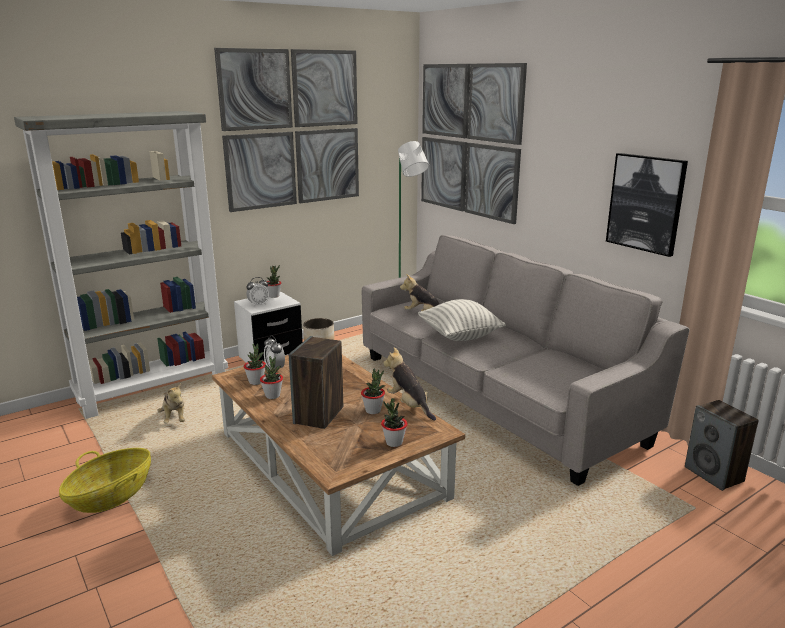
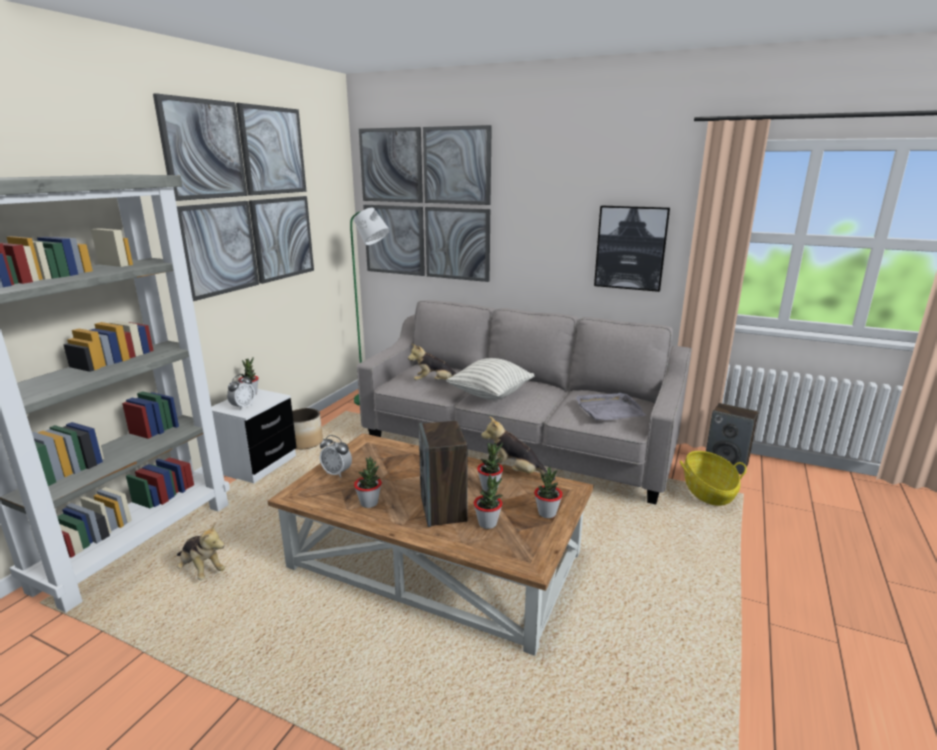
camera: 30 degrees left, 0 degrees up
(111, 496) = (204, 701): basket -> basket (708, 492)
(256, 382) = (332, 493): potted plant -> potted plant (487, 523)
(557, 374) = (608, 409): none -> grey tray

